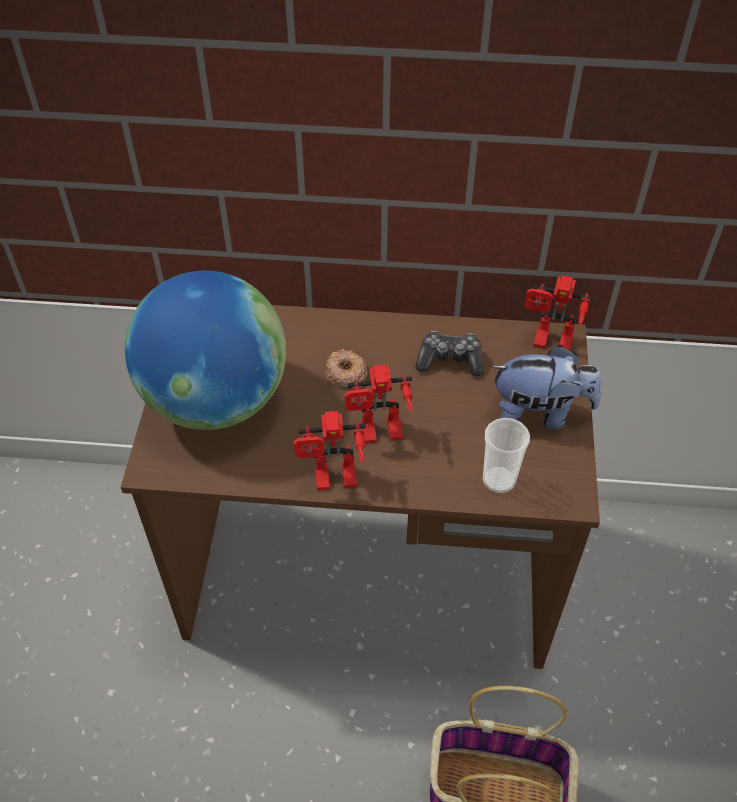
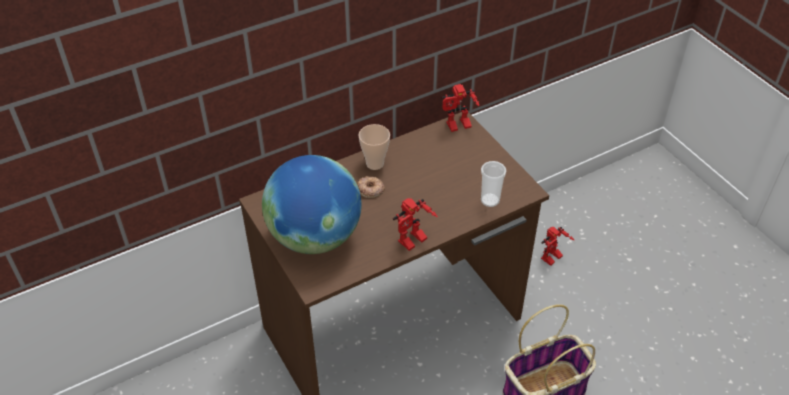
camera: 35 degrees left, 5 degrees down
(379, 435) = (415, 210): toy robot -> toy robot (552, 259)
(384, 339) = (375, 164): none -> cup
(450, 360) = (417, 158): game controller -> none
(539, 413) = (482, 161): plush toy -> none

